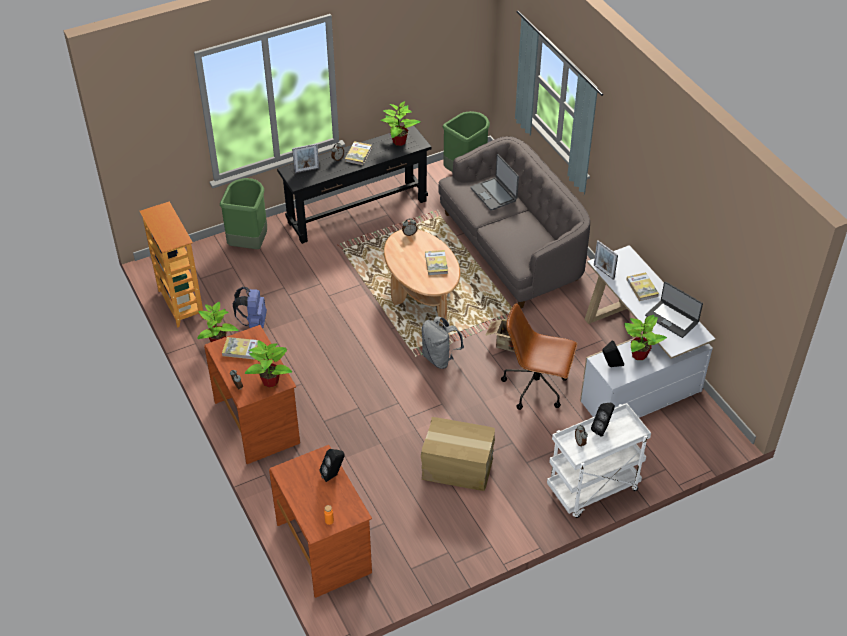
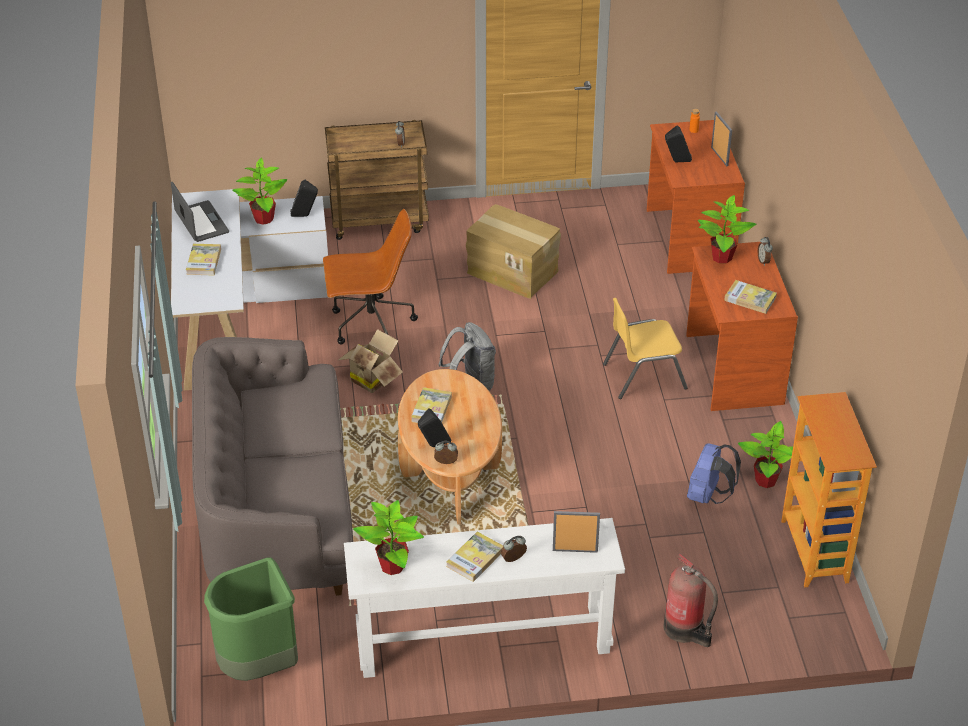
camera: 160 degrees left, 5 degrees down
(249, 243) = (685, 629): green trash can -> fire extinguisher
(321, 399) = (643, 375): none -> yellow chair
(357, 211) = (483, 640): black console table -> white console table
(494, 194) = (281, 486): laptop -> none
(536, 387) = (370, 325): brown office chair -> brown office chair turned 45 degrees counterclockwise
(592, 490) = (380, 220): white cart -> brown cart
(602, 429) = (368, 149): black speaker -> black speaker (433, 445)
(603, 272) = (234, 290): picture frame -> picture frame (719, 156)

